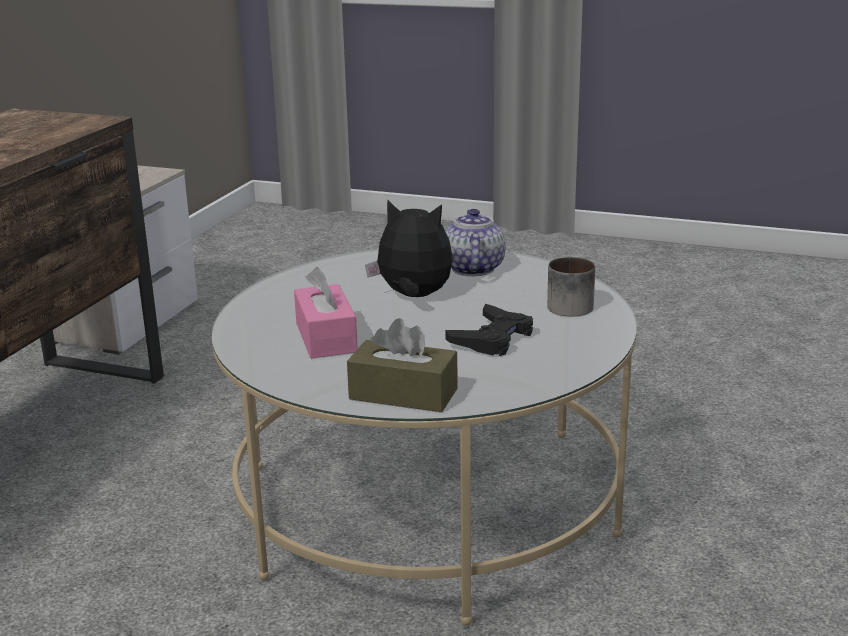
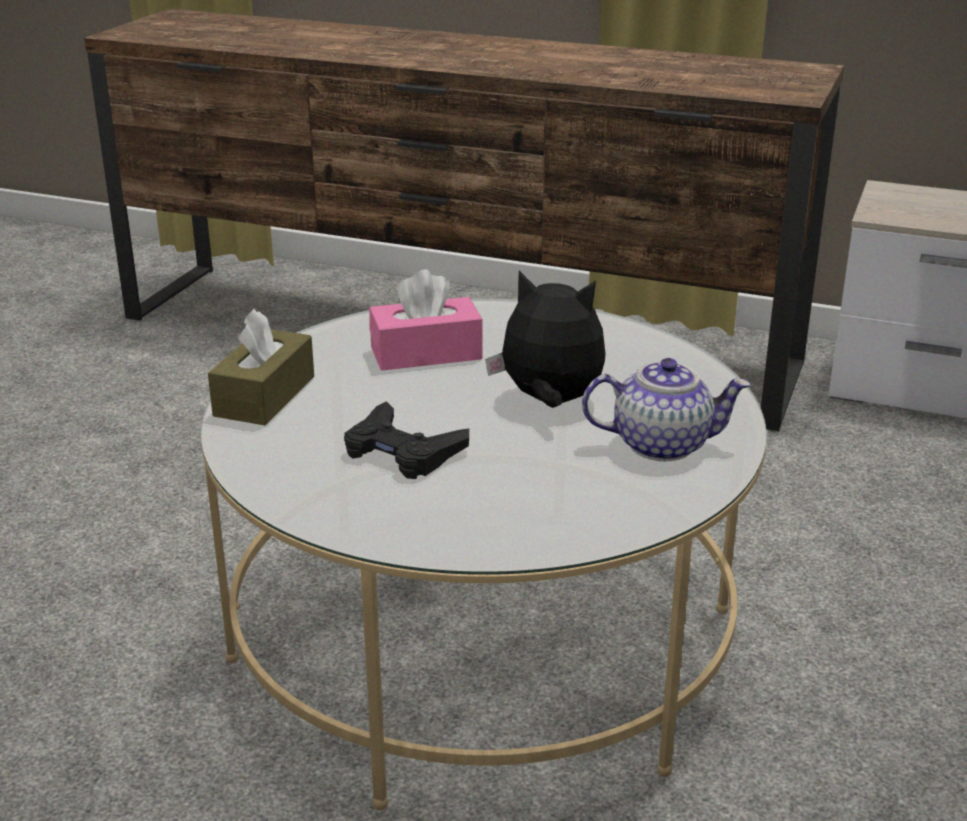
camera: 90 degrees right, 5 degrees up
(413, 297) = (549, 402): plush toy -> plush toy turned 90 degrees counterclockwise
(567, 305) = (514, 513): mug -> none

